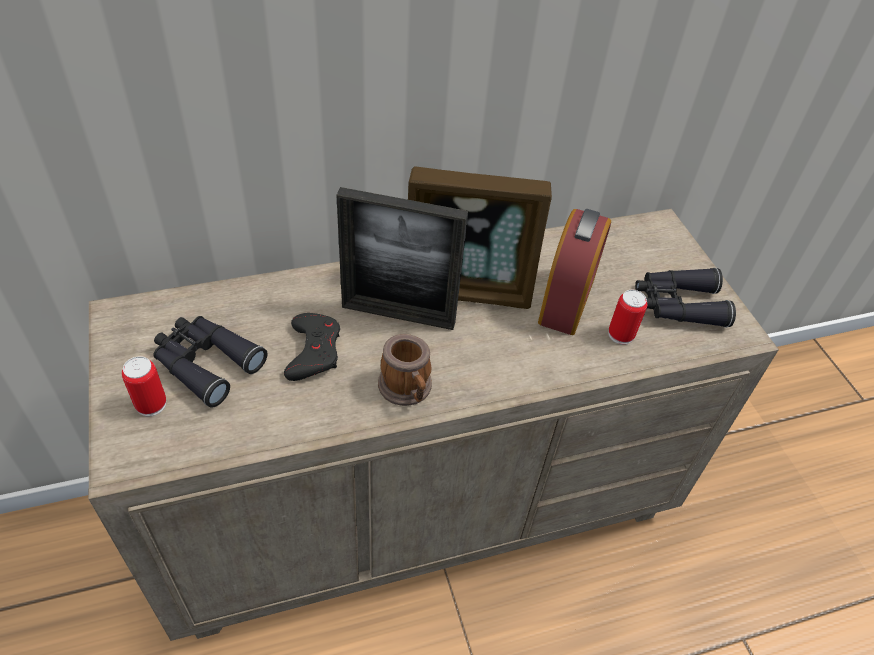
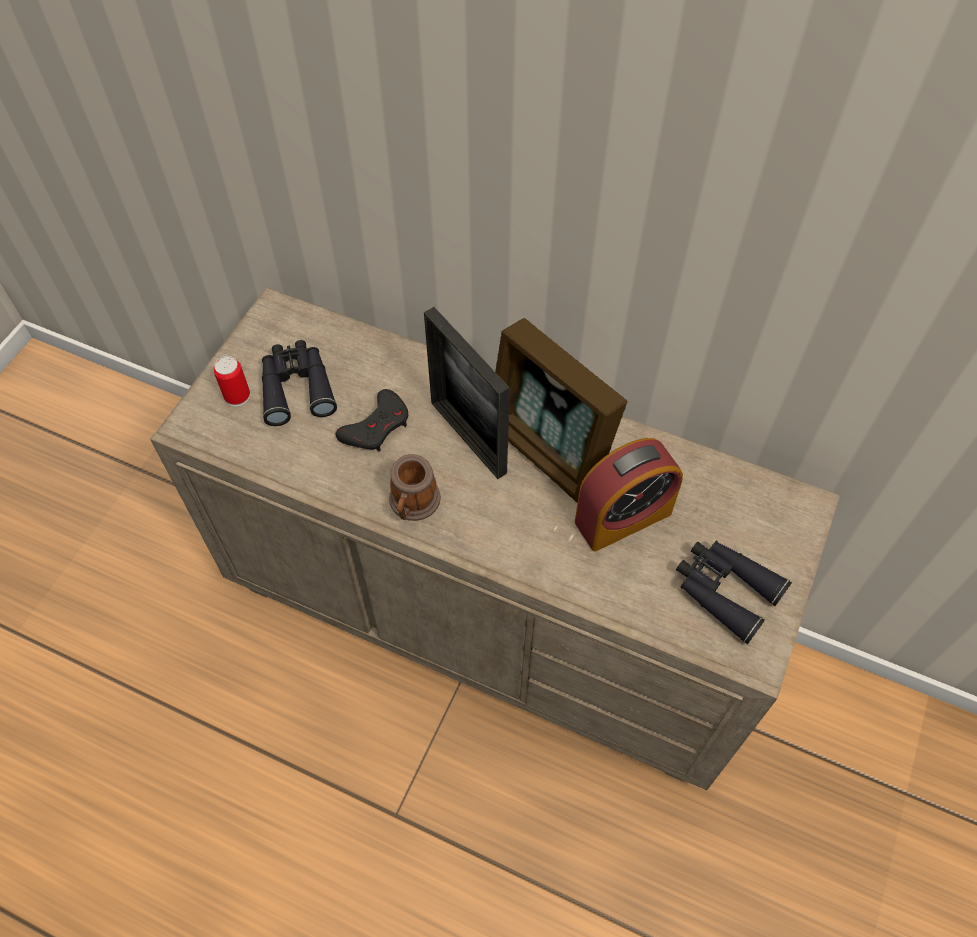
camera: 45 degrees right, 10 degrees up
(621, 334) = (637, 580): can -> none

